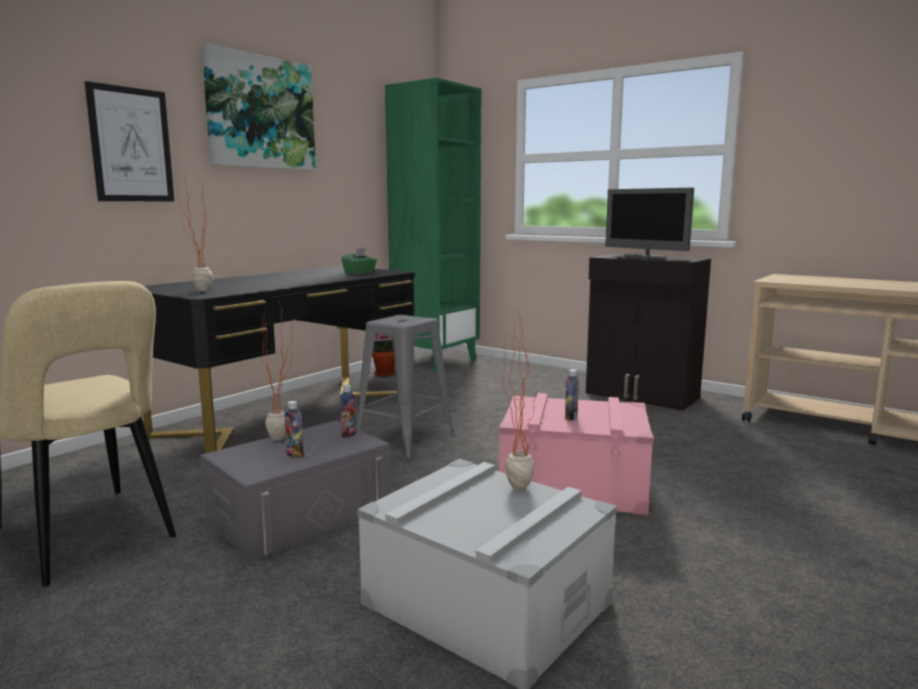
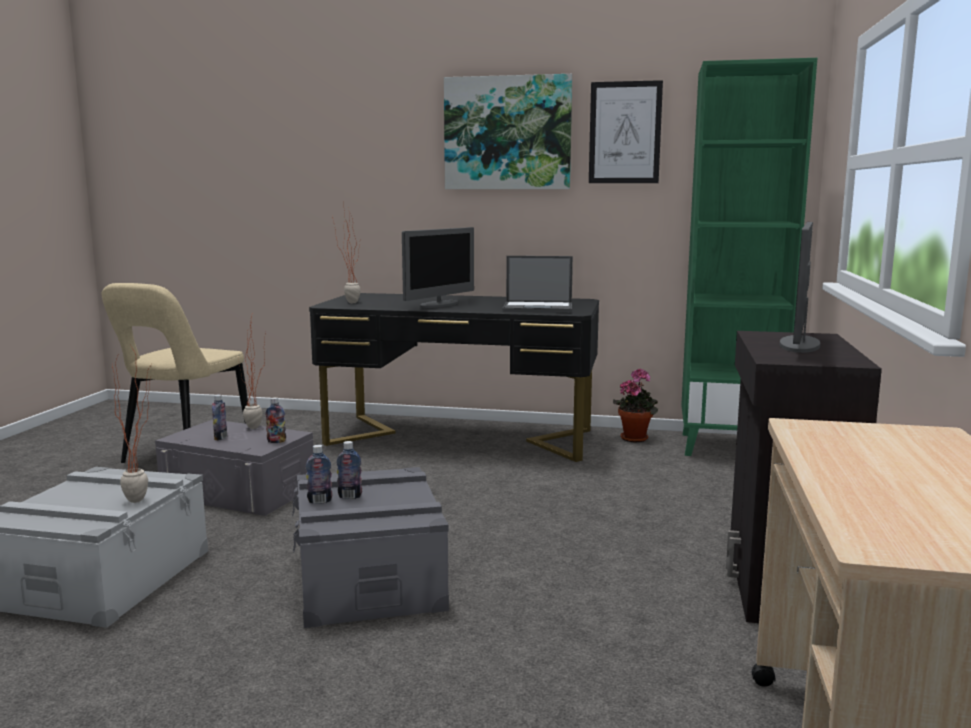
camera: 65 degrees right, 0 degrees up
(131, 145) = (376, 176): picture -> picture (625, 133)
(284, 281) = (439, 304): none -> monitor
(360, 273) = (539, 308): green tissue box -> laptop
(405, 438) = (434, 487): grey stool -> none
(573, 483) = (369, 579): pink storage box -> grey storage box
(575, 426) = (320, 501): none -> bottle

